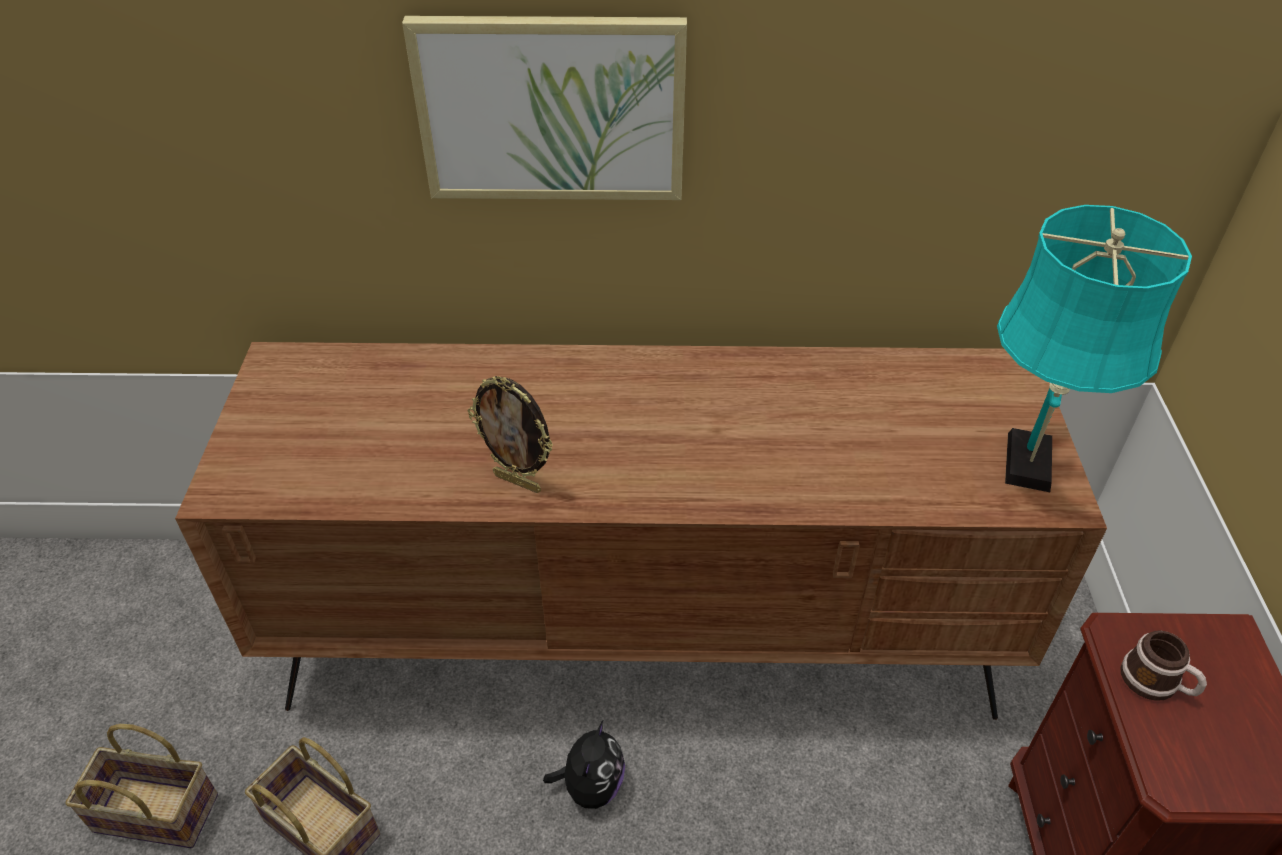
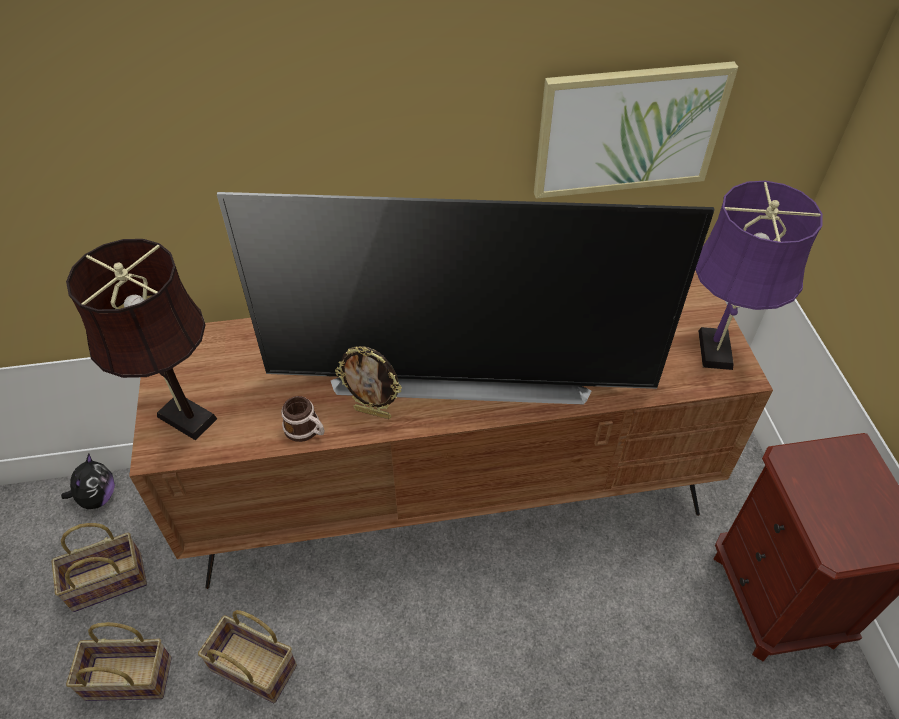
camera: 10 degrees left, 5 degrees up
(160, 683) = (106, 584): none -> basket
(266, 451) = (183, 415): none -> brown table lamp
(551, 109) = (365, 144): picture -> picture (628, 130)
(591, 786) = (437, 606): plush toy -> plush toy (97, 497)
(651, 447) = (460, 373): none -> television
(1027, 468) = (715, 354): turquoise table lamp -> purple table lamp
(1156, 683) = (815, 489): mug -> mug (306, 430)

